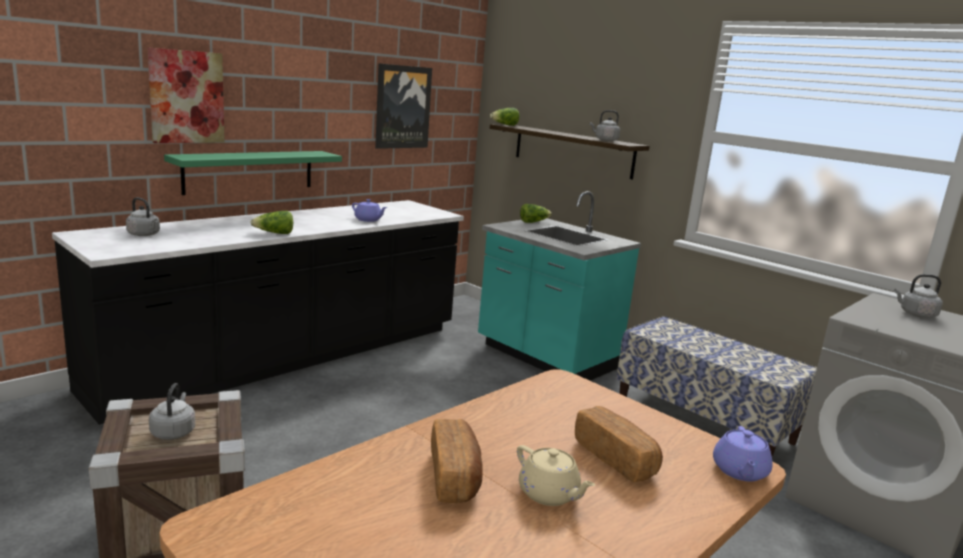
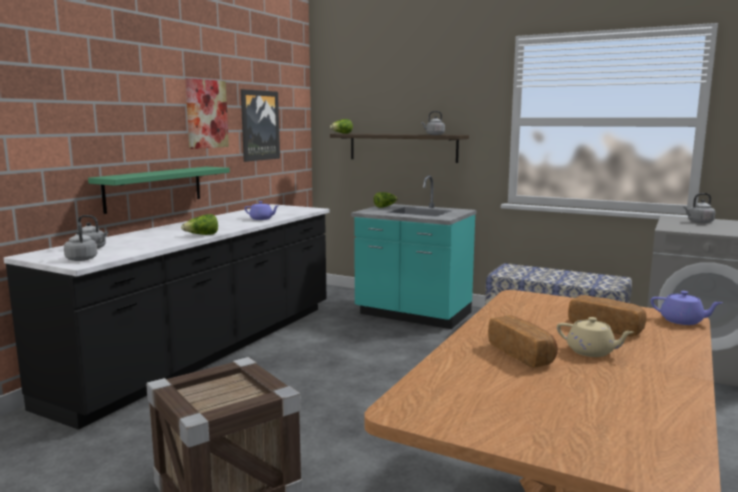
camera: 15 degrees left, 5 degrees down
(174, 432) = (223, 394): grey kettle -> grey kettle (81, 259)
(186, 97) = (102, 125): picture -> picture (206, 114)
(739, 471) = (682, 321): purple teapot -> purple teapot turned 60 degrees counterclockwise

